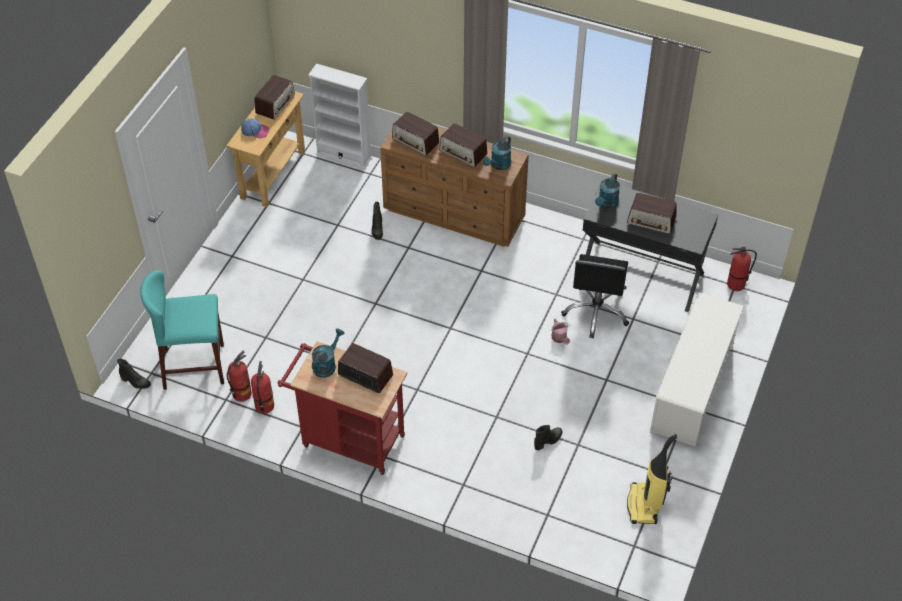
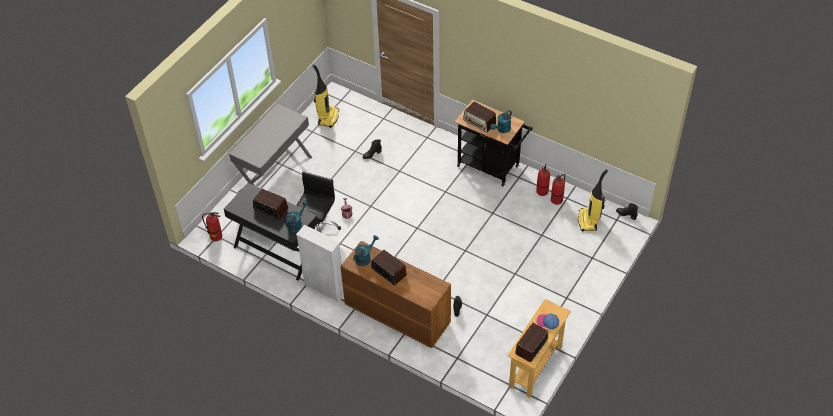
camera: 170 degrees left, 0 degrees up
(194, 366) = (588, 221): turquoise stool -> vacuum cleaner
(344, 156) = (476, 378): white bookcase -> white bookcase (324, 288)
(347, 439) = (491, 167): red cart -> black cart
(415, 141) = (423, 286): radio -> none
(692, 389) = (275, 174): white shoe rack -> grey desk

